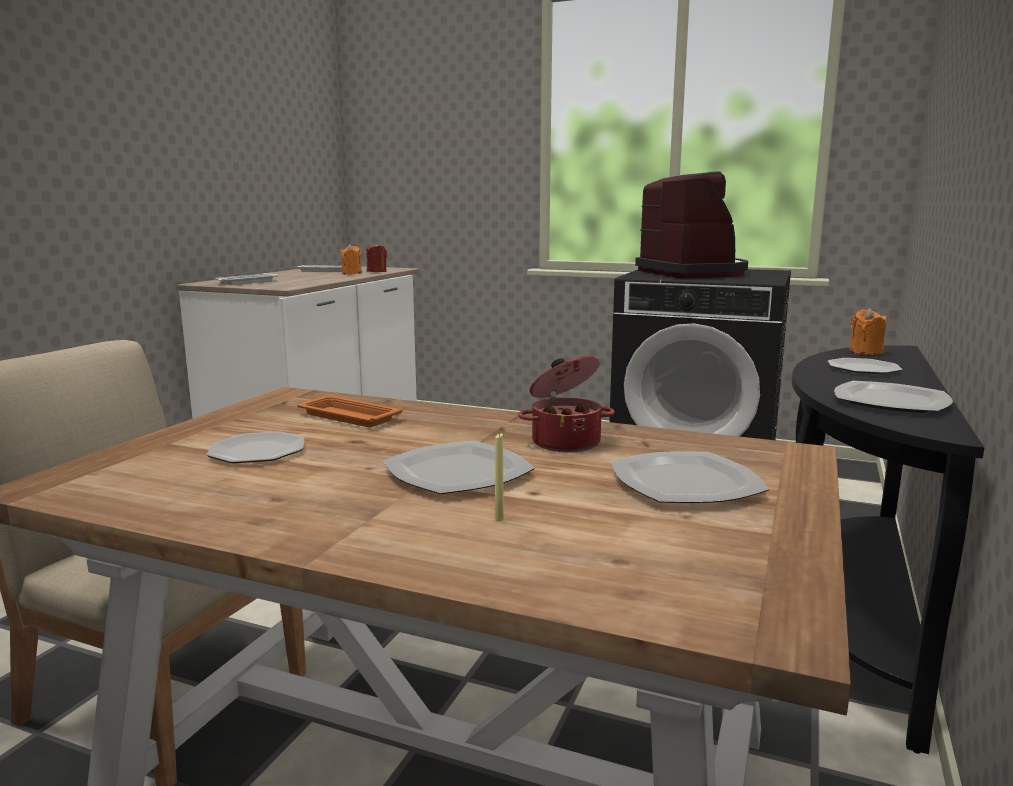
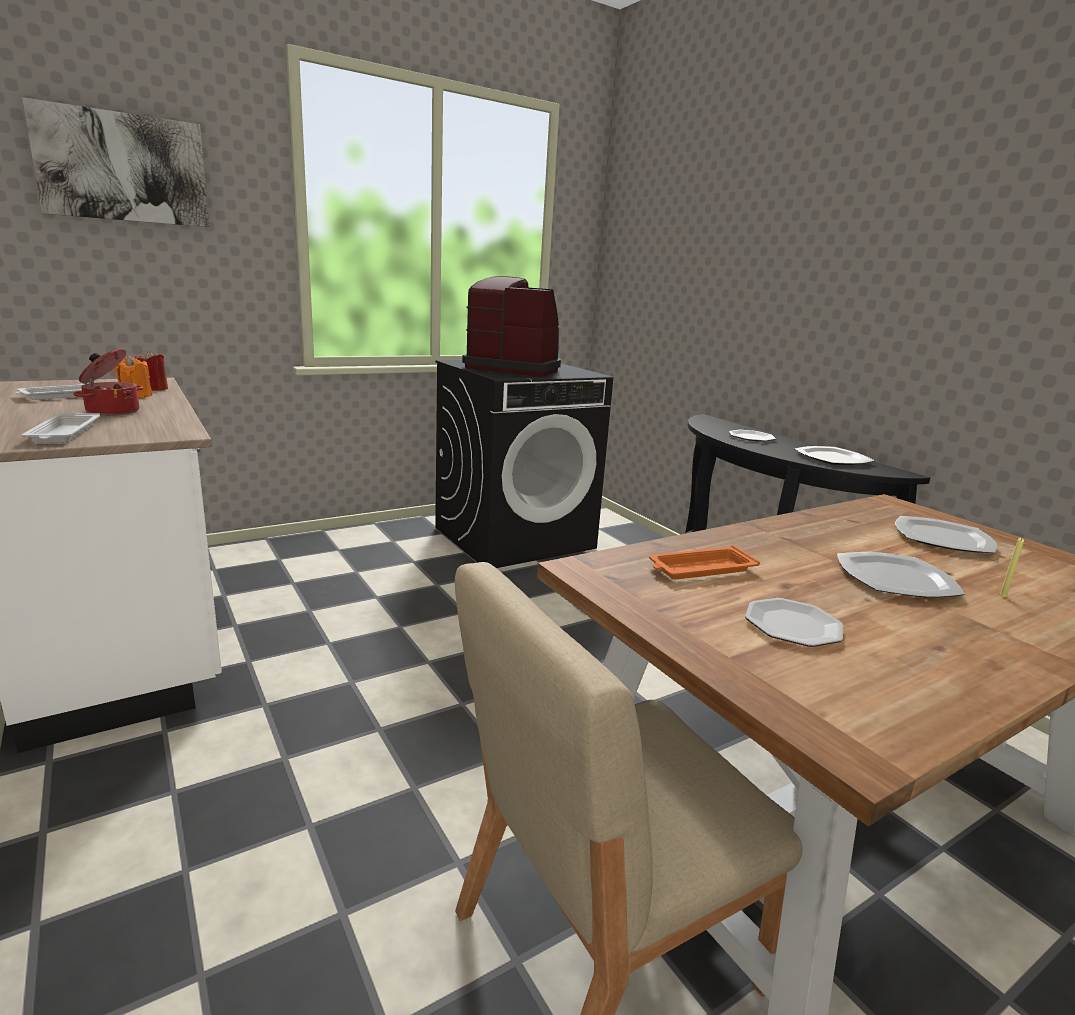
camera: 55 degrees left, 5 degrees up
(426, 116) = (123, 168): none -> picture
(565, 442) = (837, 535): cooking pot -> cooking pot (112, 411)
(865, 352) = (708, 424): orange candle -> none

